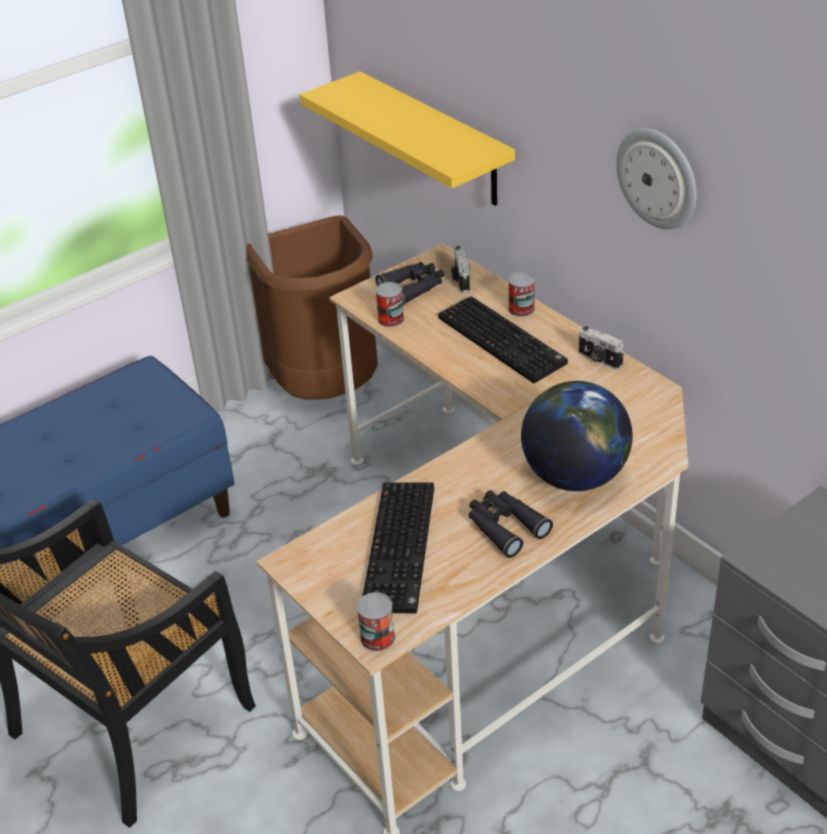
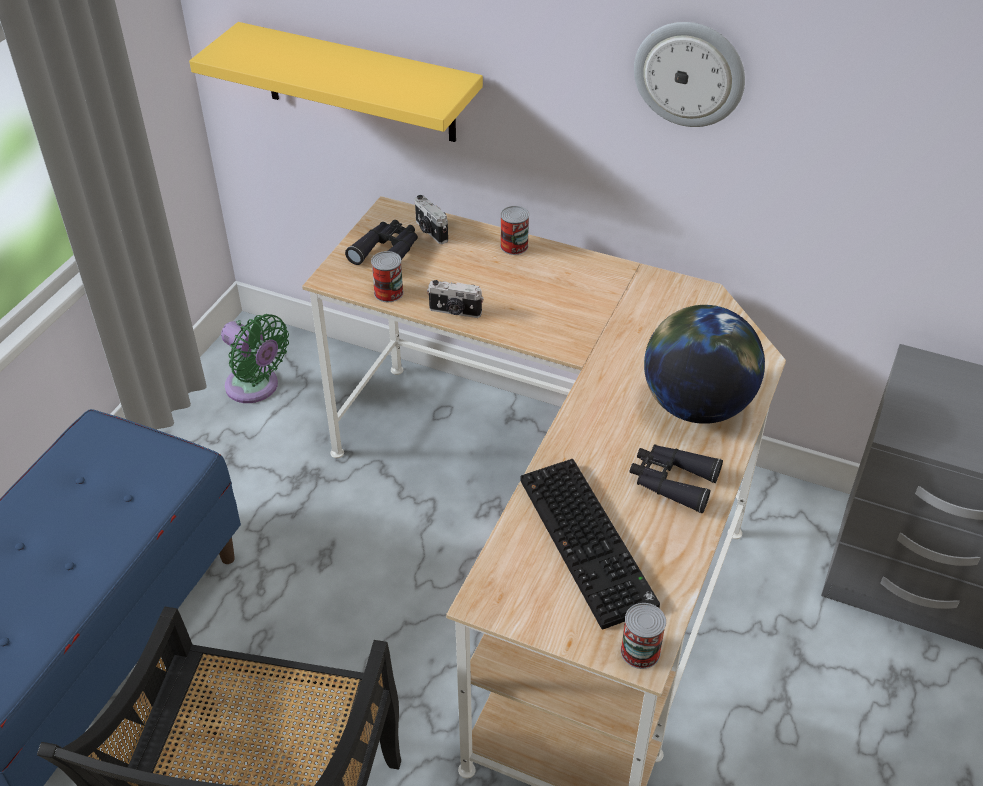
camera: 30 degrees left, 5 degrees up
(326, 391) = (256, 387): brown trash can -> green fan
(504, 340) = (521, 283): keyboard -> none
(599, 360) = (628, 278): camera -> camera (455, 312)

